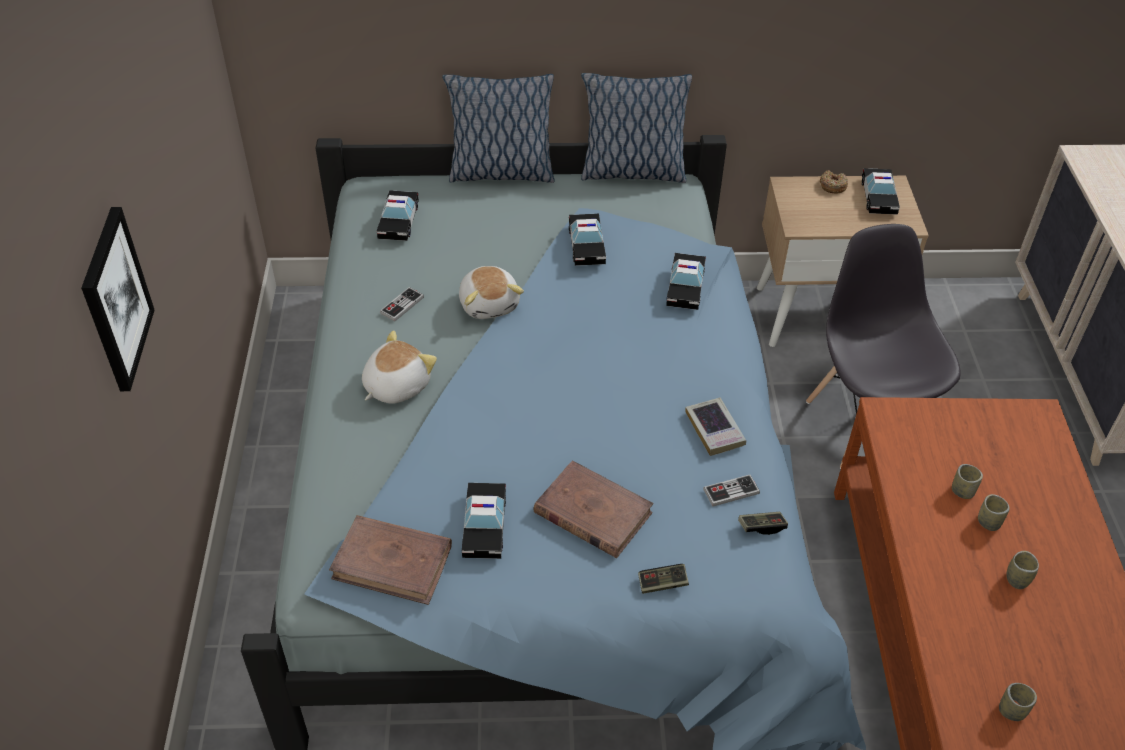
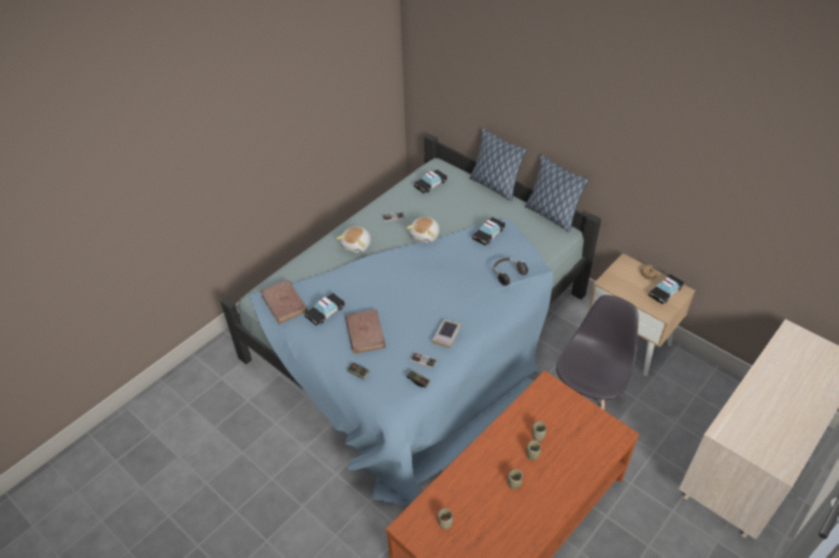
camera: 45 degrees right, 0 degrees up
(115, 299) = (243, 151): picture -> none
(395, 385) = (357, 245): plush toy -> plush toy turned 120 degrees clockwise
(685, 287) = (507, 274): toy car -> headphones

